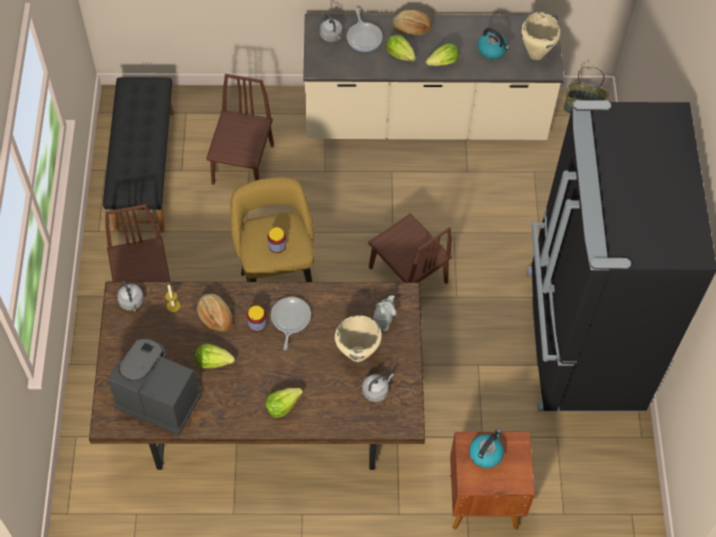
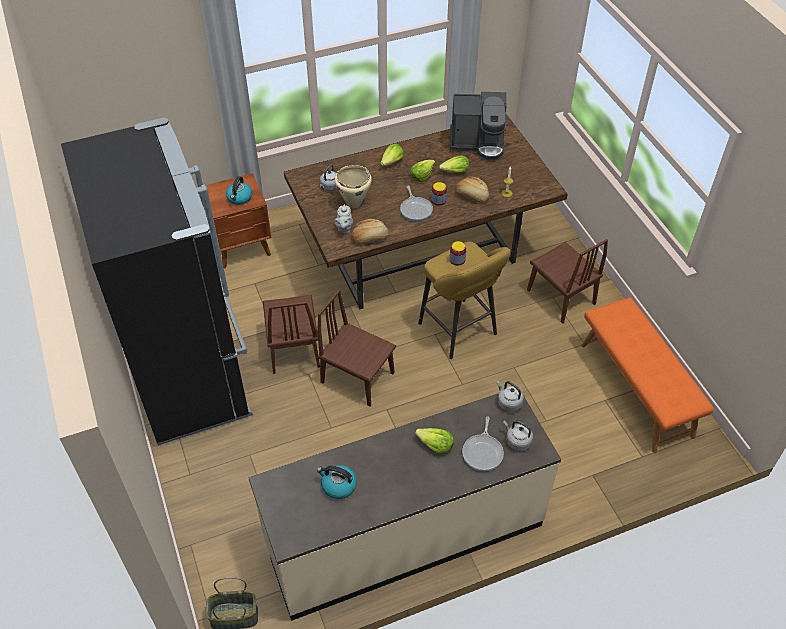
camera: 160 degrees right, 10 degrees down
(132, 302) = (538, 186): grey kettle -> grey kettle (508, 402)
(144, 170) = (637, 389): black bench -> orange bench
(243, 164) = (555, 424): brown chair -> brown chair (293, 348)
(364, 37) = (483, 452): frying pan -> frying pan turned 135 degrees counterclockwise
(411, 28) = (438, 481): bread -> bread (370, 238)
(443, 62) = (386, 451): lettuce -> lettuce (422, 175)
(536, 54) = (288, 498): beige cooking pot -> none

